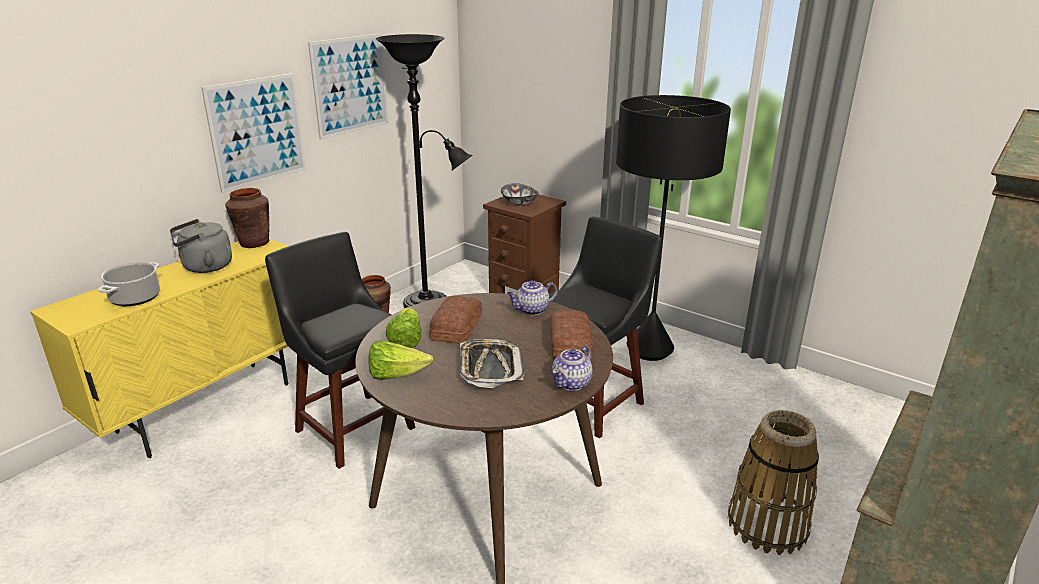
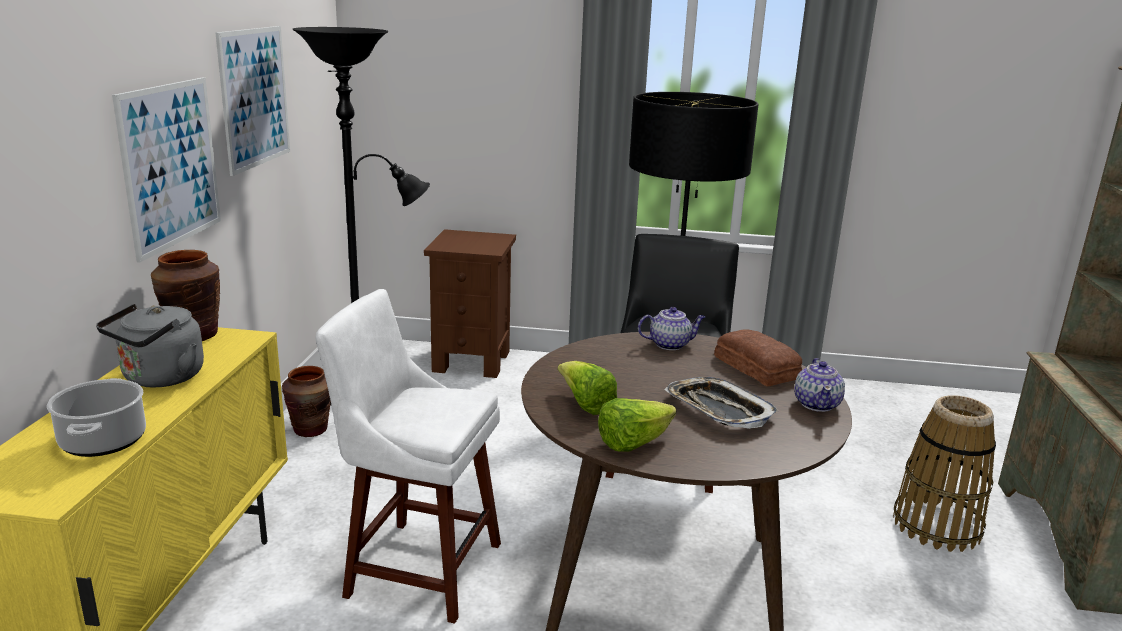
camera: 30 degrees left, 5 degrees down
(352, 426) = (417, 566): black chair -> white chair
(455, 327) = (618, 379): bread -> none
(520, 203) = (467, 243): bowl -> none
(531, 310) = (670, 344): teapot -> teapot turned 135 degrees counterclockwise

